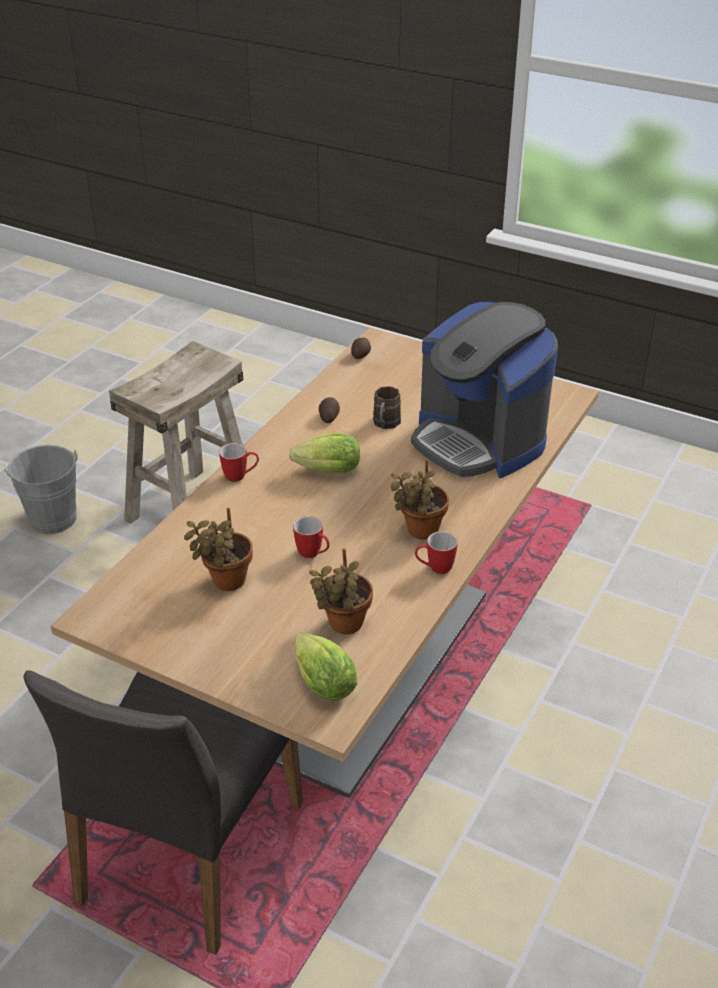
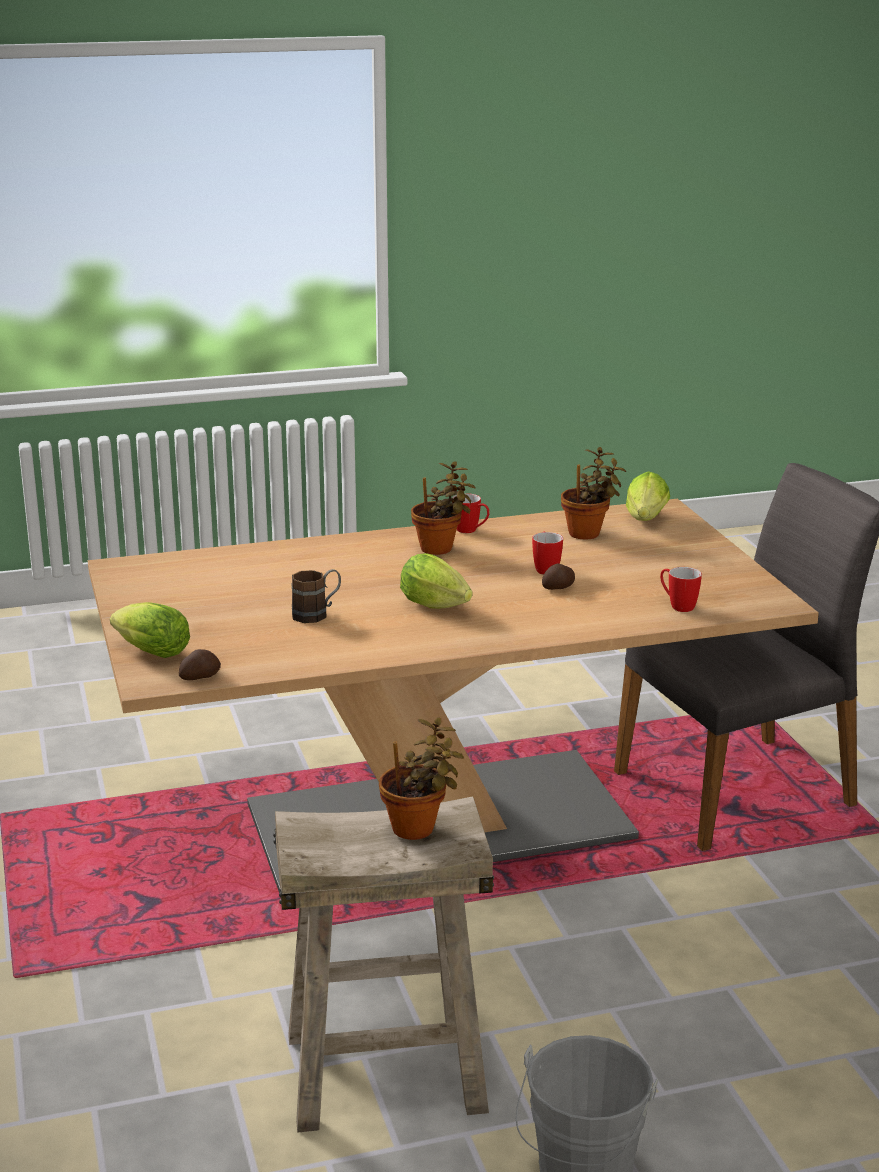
camera: 135 degrees left, 15 degrees down
(225, 582) = (640, 581): potted plant -> potted plant (418, 829)
(240, 476) = (519, 634): mug -> mug (677, 606)
(329, 417) = (352, 640): potato -> potato (559, 588)
(416, 354) = (148, 652): none -> lettuce
(478, 441) = (270, 572): coffee machine -> none

